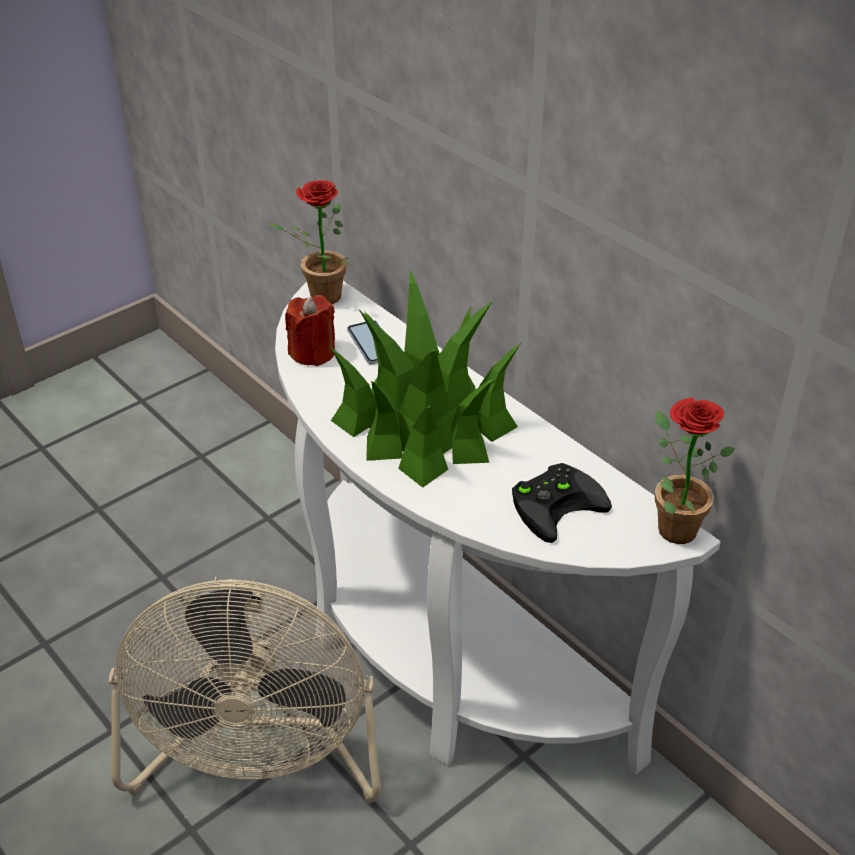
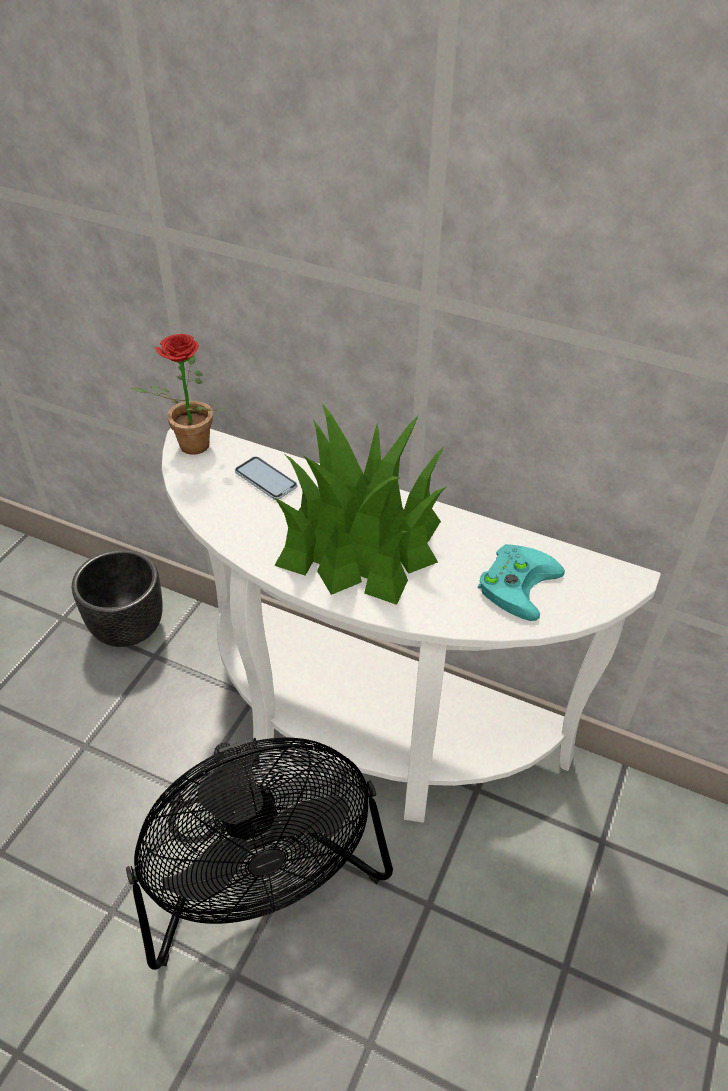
camera: 25 degrees left, 5 degrees up
(250, 752) = (251, 880): beige fan -> black fan
(255, 485) = (127, 629): none -> black planter
(312, 352) = (216, 503): red candle -> none
(557, 503) = (516, 581): black game controller -> turquoise game controller
(670, 525) = (616, 572): potted plant -> none

